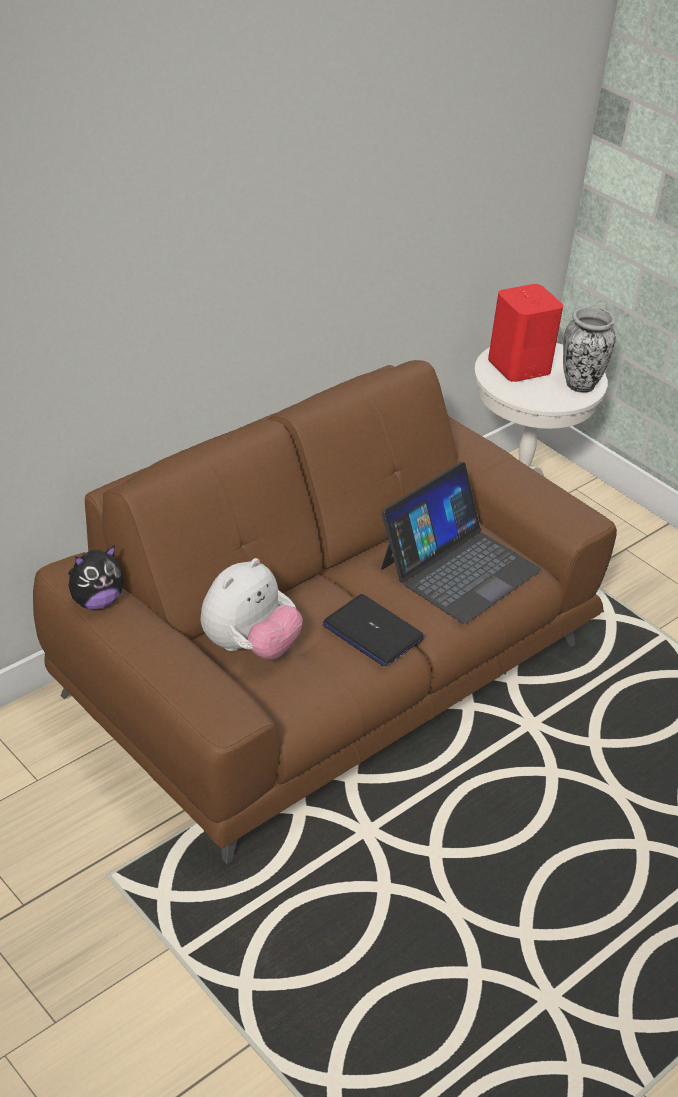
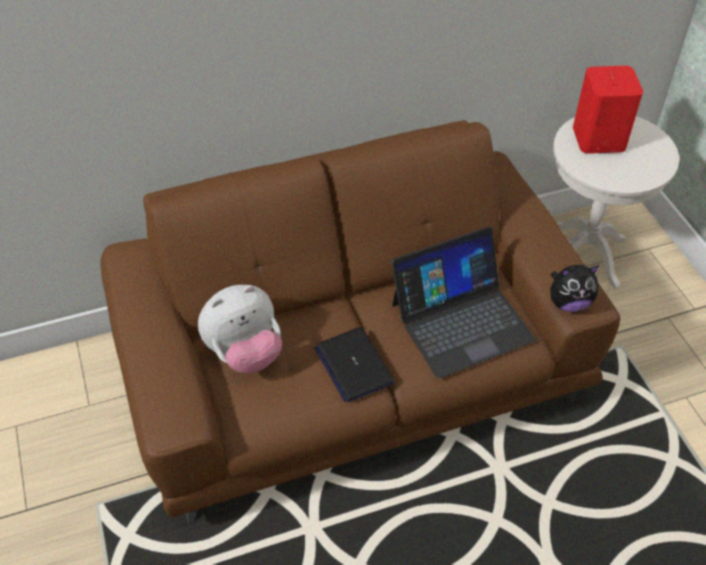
camera: 25 degrees right, 10 degrees up
(96, 601) = (131, 286): plush toy -> plush toy (568, 303)
(580, 384) = (648, 167): vase -> none

